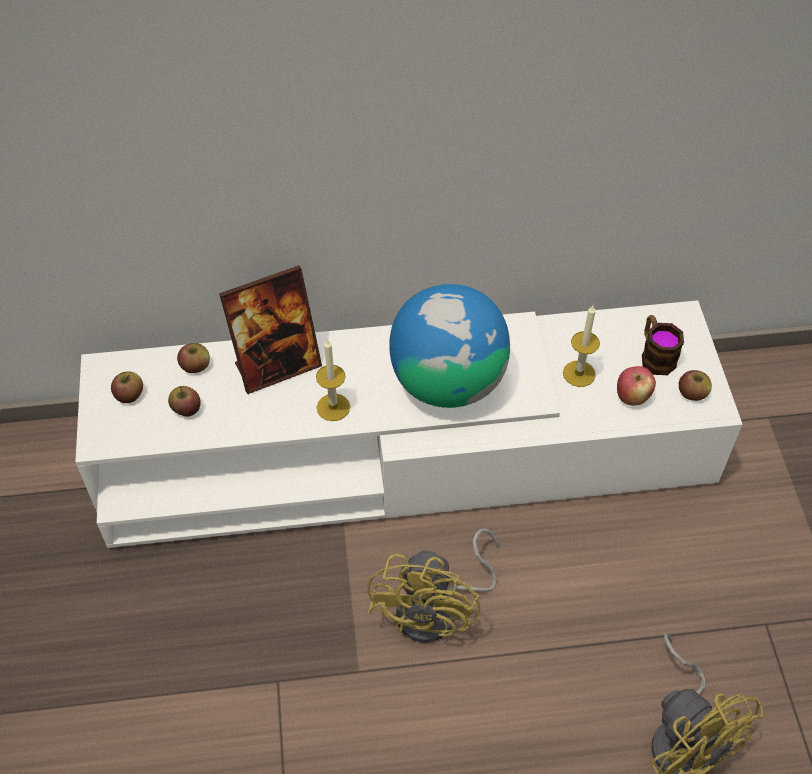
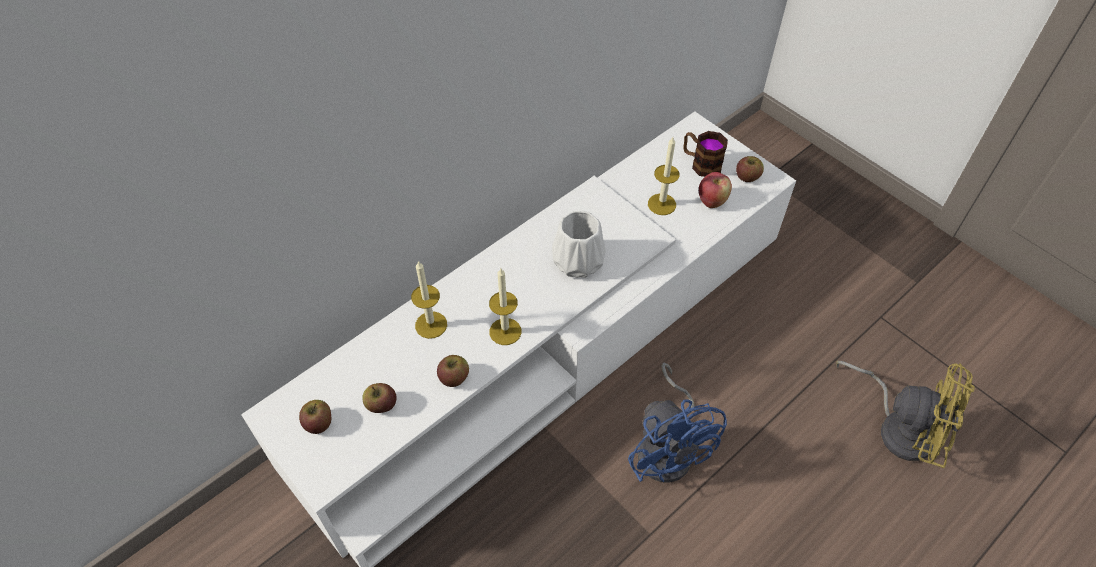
camera: 35 degrees left, 0 degrees up
(195, 366) = (359, 364): apple -> apple (454, 377)
(277, 366) = (431, 325): picture frame -> candle
(438, 610) = (668, 448): yellow fan -> blue fan
(447, 382) = (576, 261): globe -> white vase

